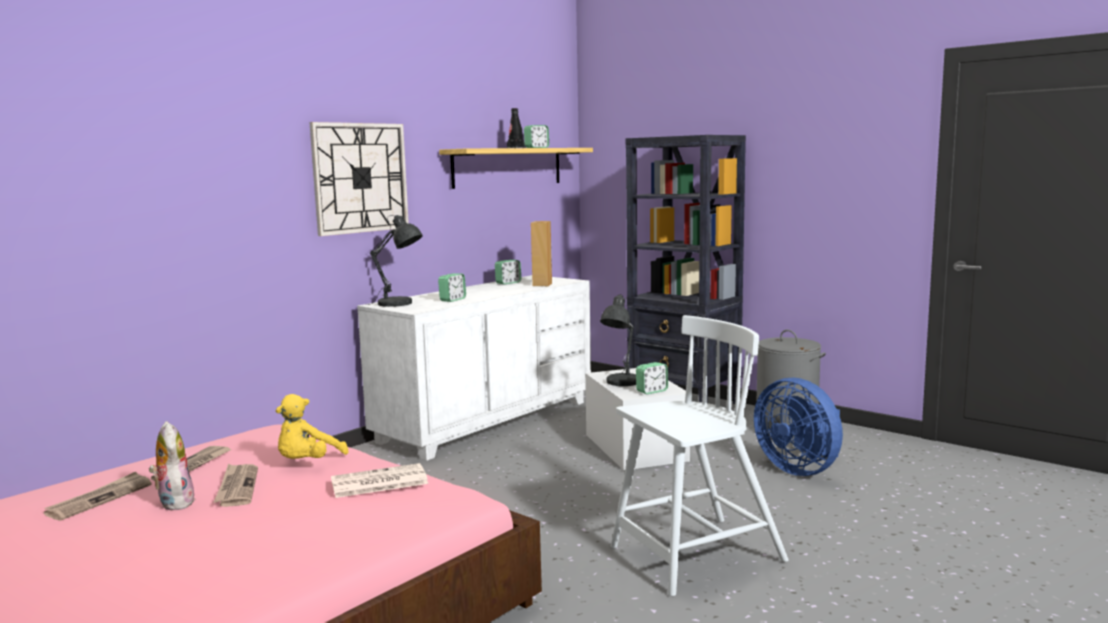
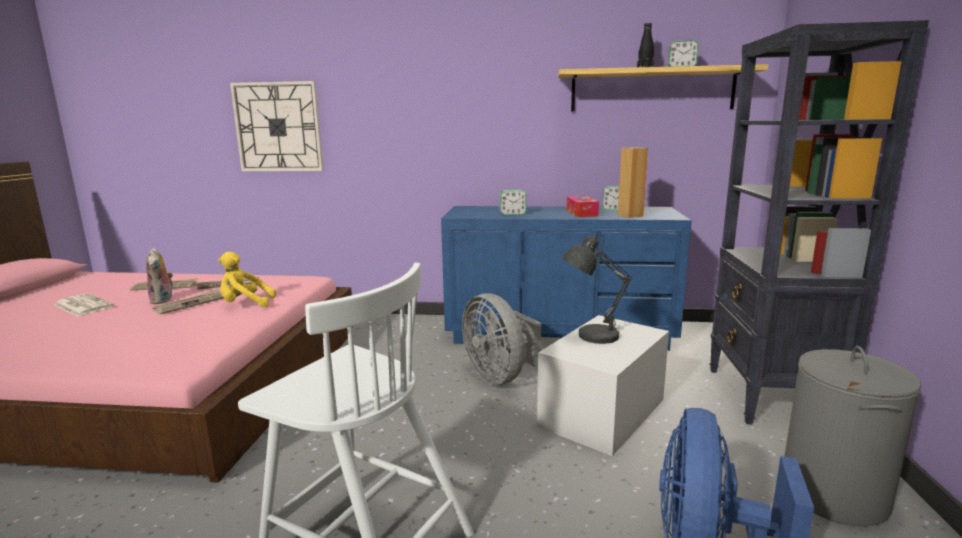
camera: 55 degrees right, 5 degrees up
(174, 503) = (163, 300): plush toy -> plush toy turned 135 degrees clockwise
(360, 178) = (468, 99): wall clock -> wall clock (278, 127)
(378, 482) = (202, 331): newspaper -> newspaper (82, 306)
(398, 304) = (473, 209): grey table lamp -> none
(487, 422) = (558, 333): white dresser -> blue dresser
(500, 289) = (581, 213): none -> tissue box
(526, 461) = (499, 376): none -> grey fan
(652, 391) = (589, 356): alarm clock -> none

